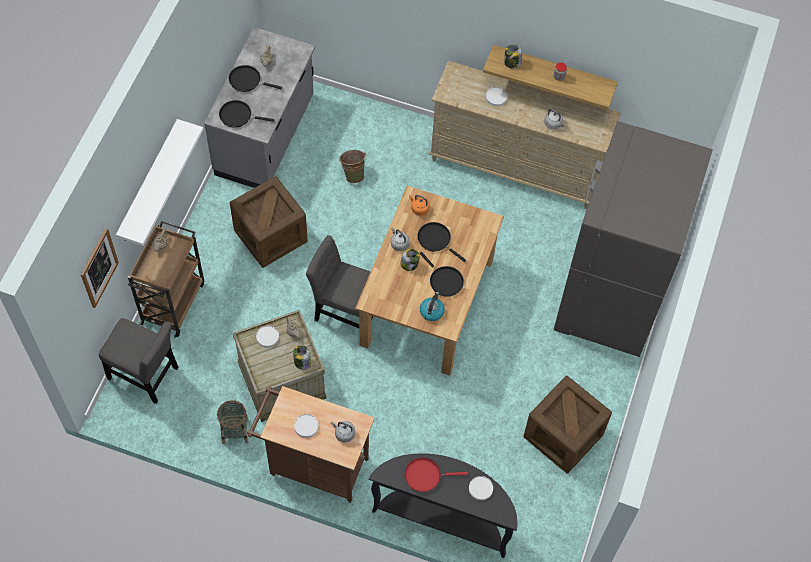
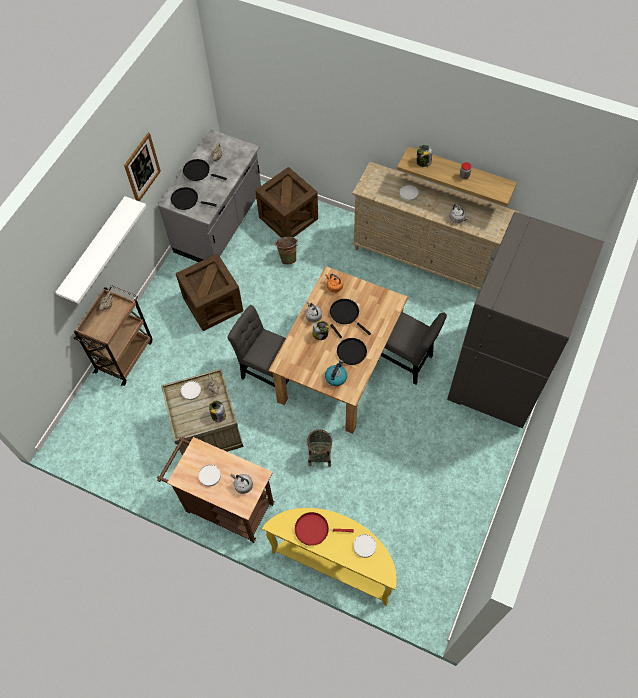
camera: 10 degrees right, 0 degrees up
(99, 268) = (36, 321): picture -> picture (142, 168)
(146, 375) = (93, 417): grey chair -> grey chair (406, 361)
(235, 431) = (161, 471): basket -> basket (320, 456)
(443, 517) = (335, 562): black console table -> yellow console table
(563, 435) = (449, 495): crate -> crate (288, 218)

